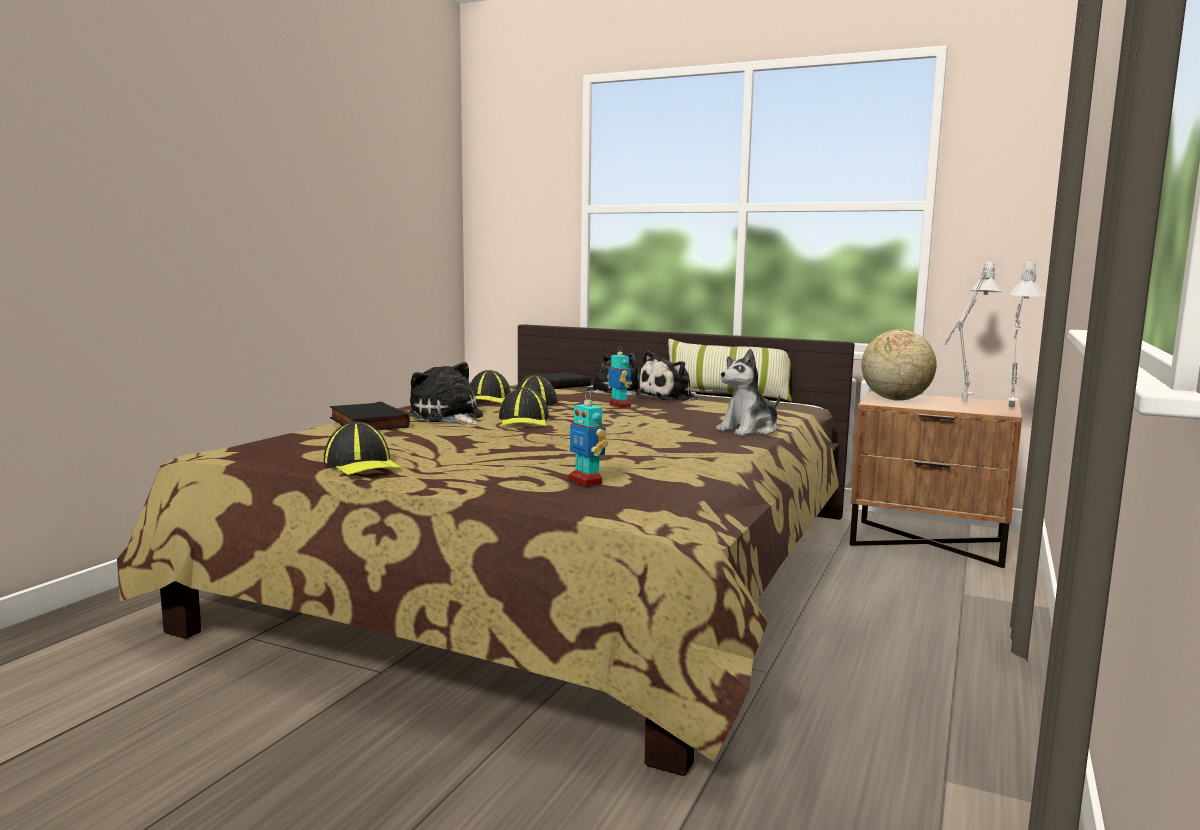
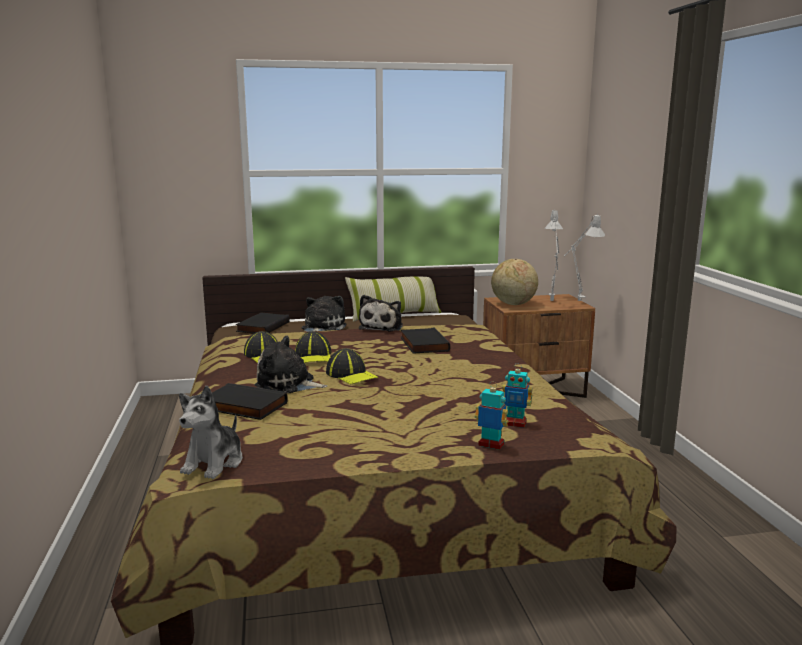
camera: 35 degrees left, 5 degrees up
(363, 464) = (355, 452): cap -> none
(619, 406) = (374, 343): toy robot -> toy robot (491, 445)
(673, 414) = (422, 344): none -> black book
(749, 430) = (491, 350): plush toy -> plush toy (214, 463)

